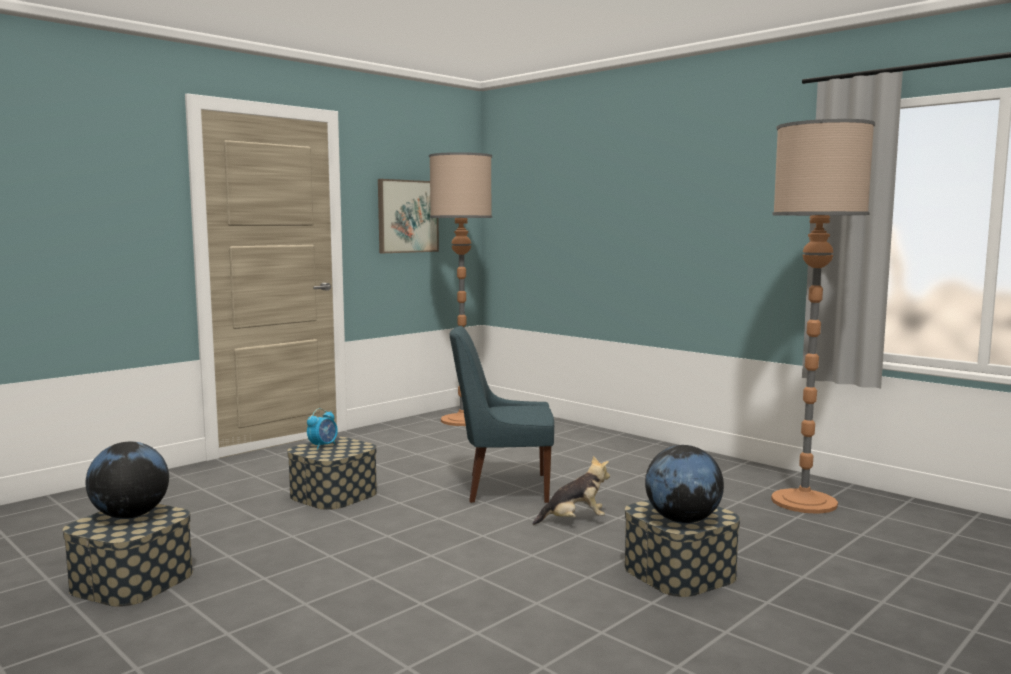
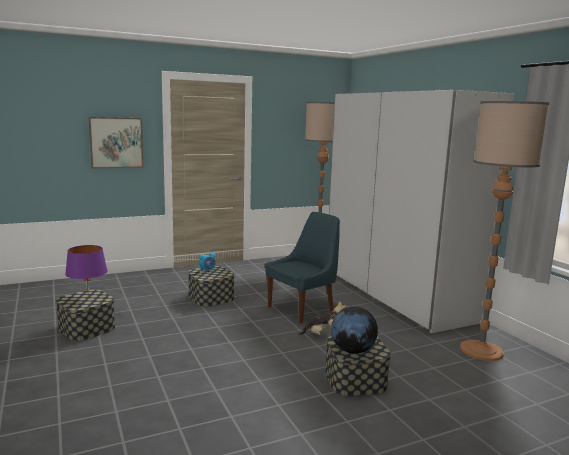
camera: 20 degrees right, 5 degrees up
(130, 516) = (88, 297): globe -> purple table lamp
(407, 216) = (295, 138): picture -> picture (116, 142)
(504, 488) = (302, 309): blue chair -> blue chair turned 120 degrees clockwise
(617, 447) = (394, 293): none -> white wardrobe

